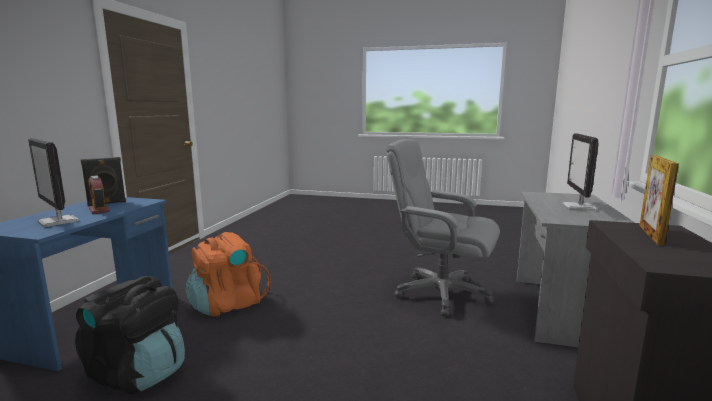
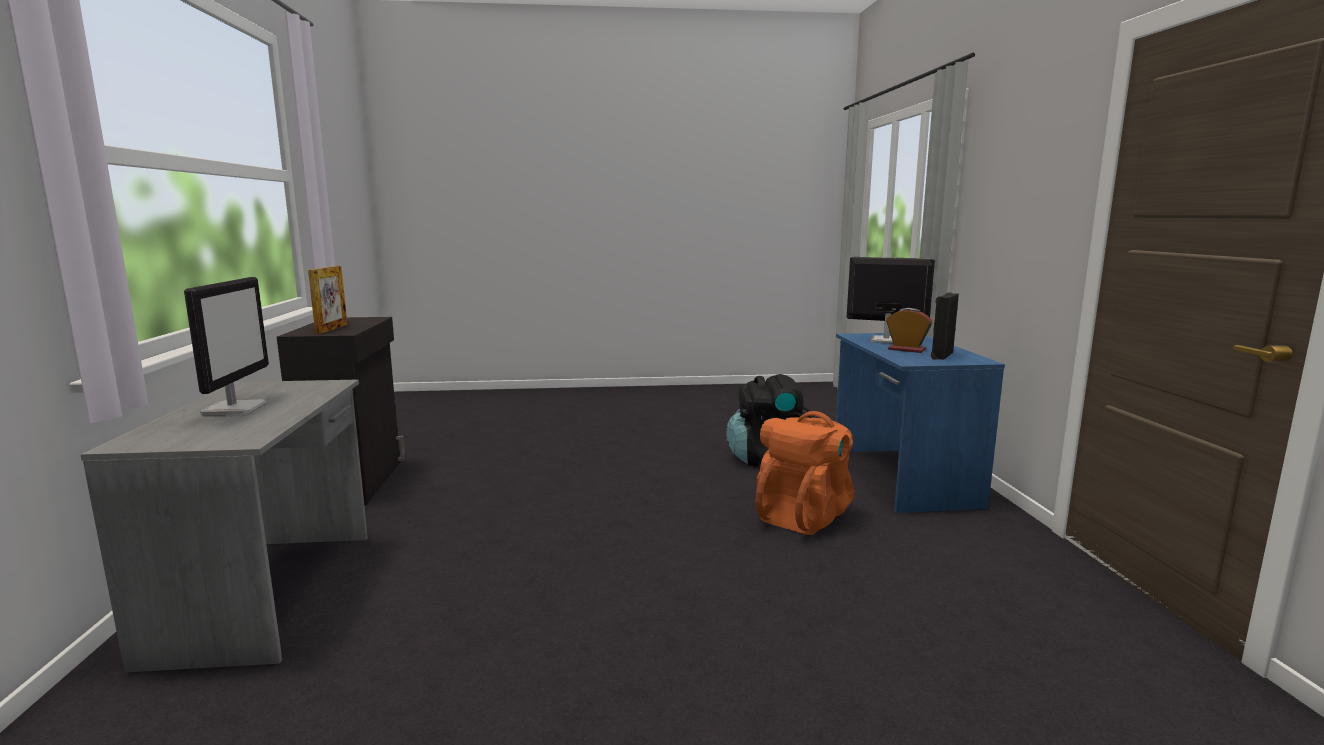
camera: 160 degrees right, 0 degrees up
(440, 293) = (480, 591): grey office chair -> none

